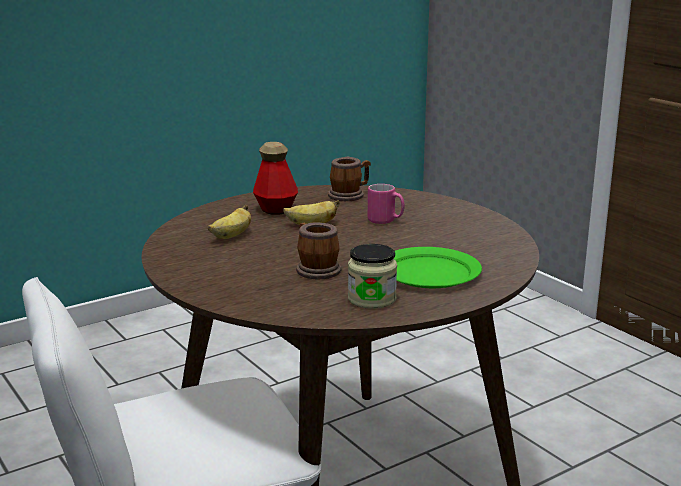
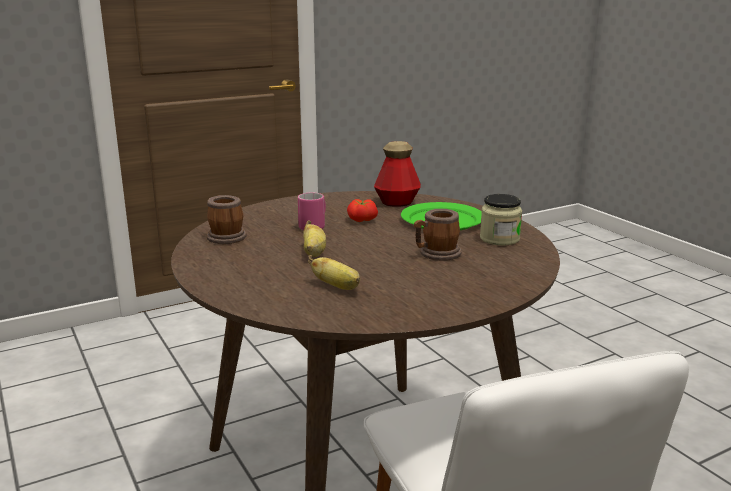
camera: 85 degrees left, 0 degrees up
(276, 209) = (254, 267): bottle -> bottle (397, 202)
(413, 237) = (361, 220): none -> tomato

